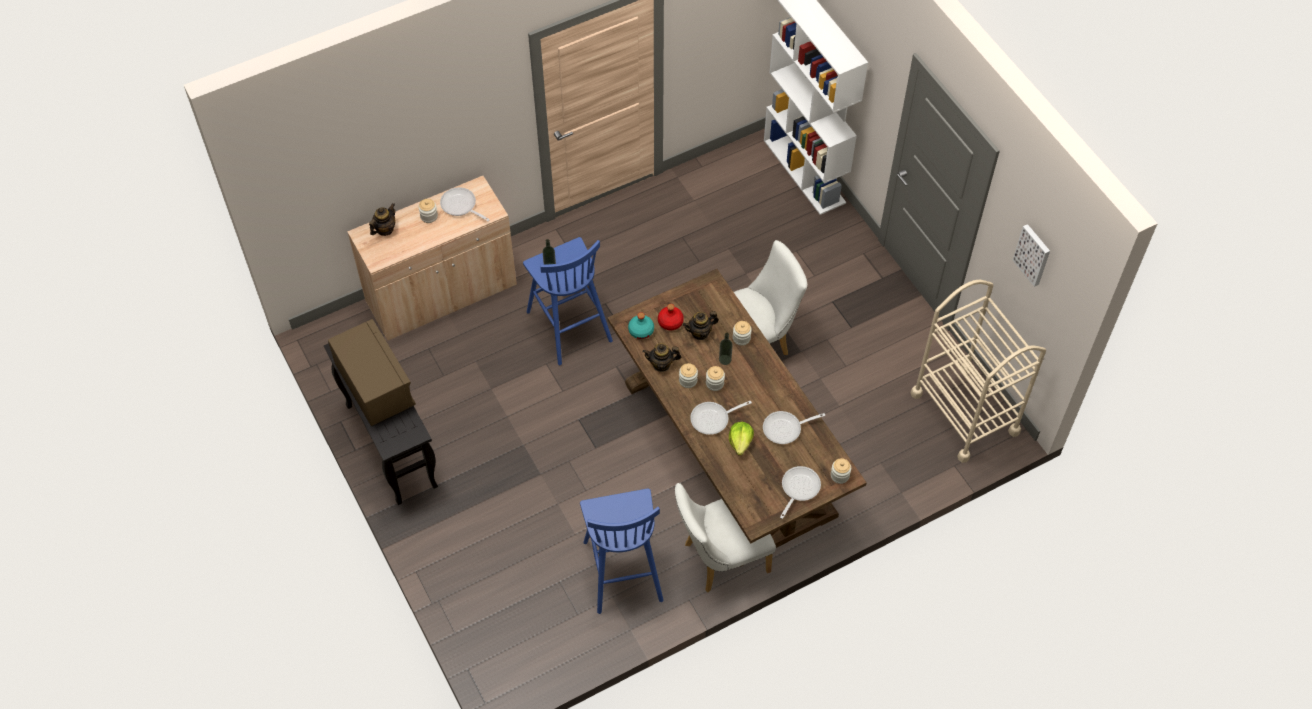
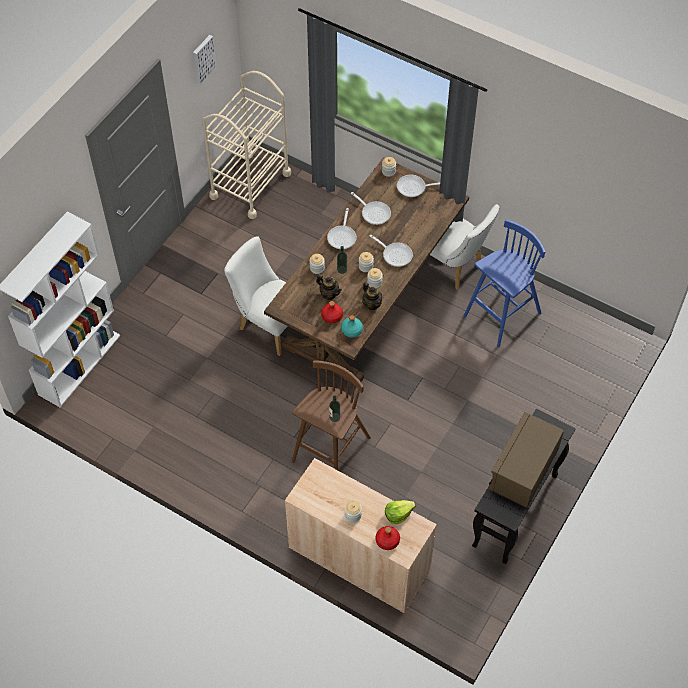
camera: 120 degrees left, 0 degrees up
(385, 229) = (387, 541): teapot -> red bottle
(461, 206) = (327, 497): frying pan -> frying pan (342, 236)
(568, 325) = (330, 451): blue stool -> brown stool
(740, 442) = (402, 232): lettuce -> lettuce (398, 514)

